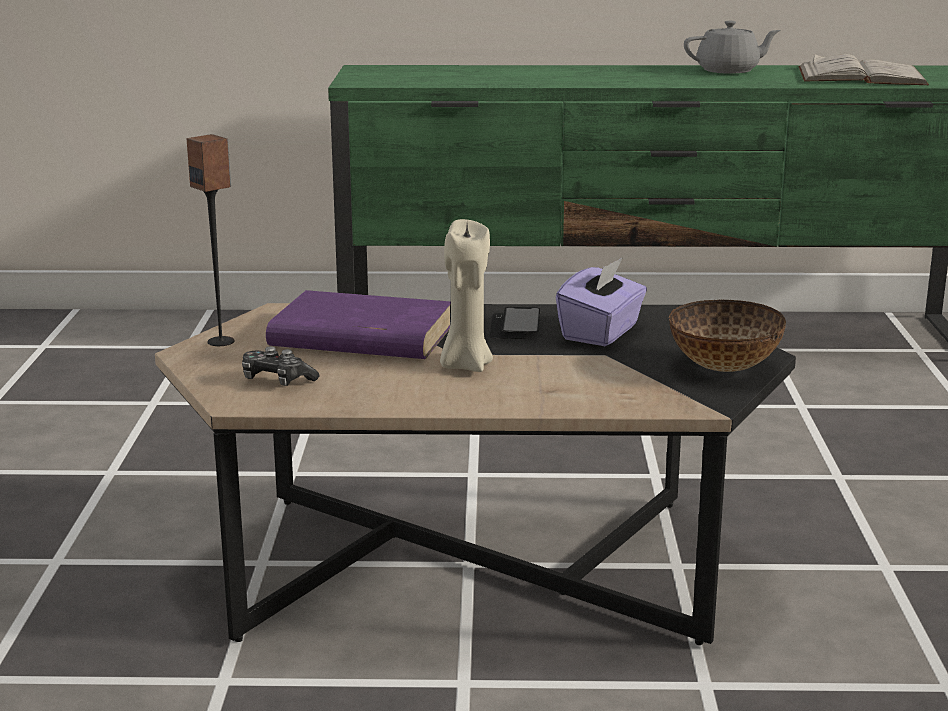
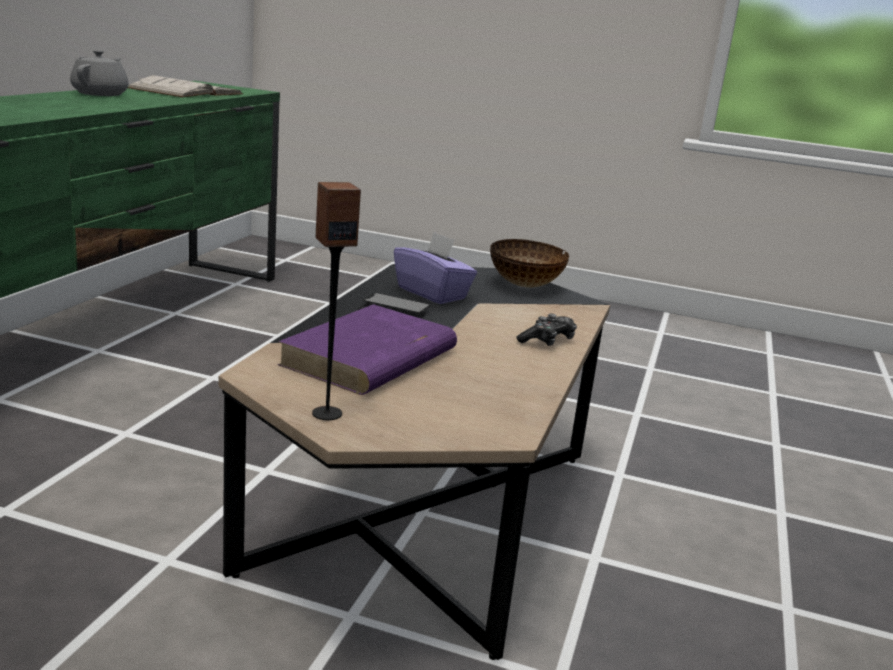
camera: 75 degrees left, 0 degrees up
(277, 380) = (461, 408): game controller -> game controller (547, 341)
(465, 365) = (472, 341): beige candle -> none

